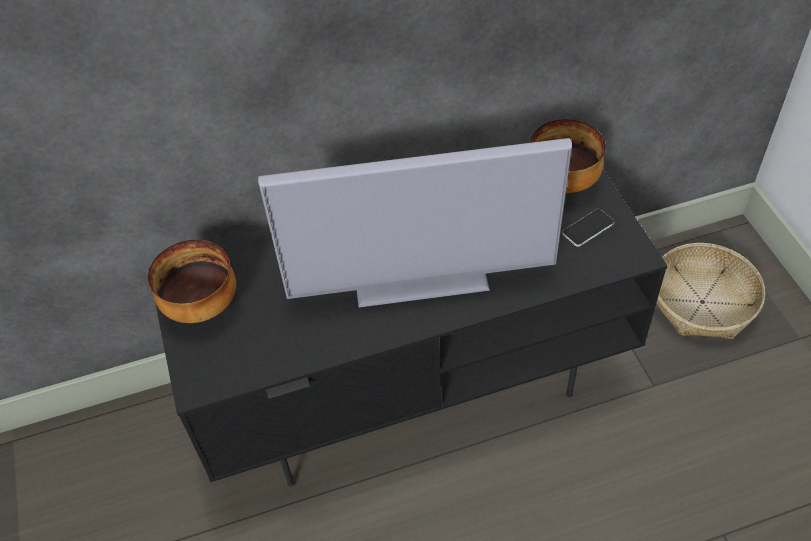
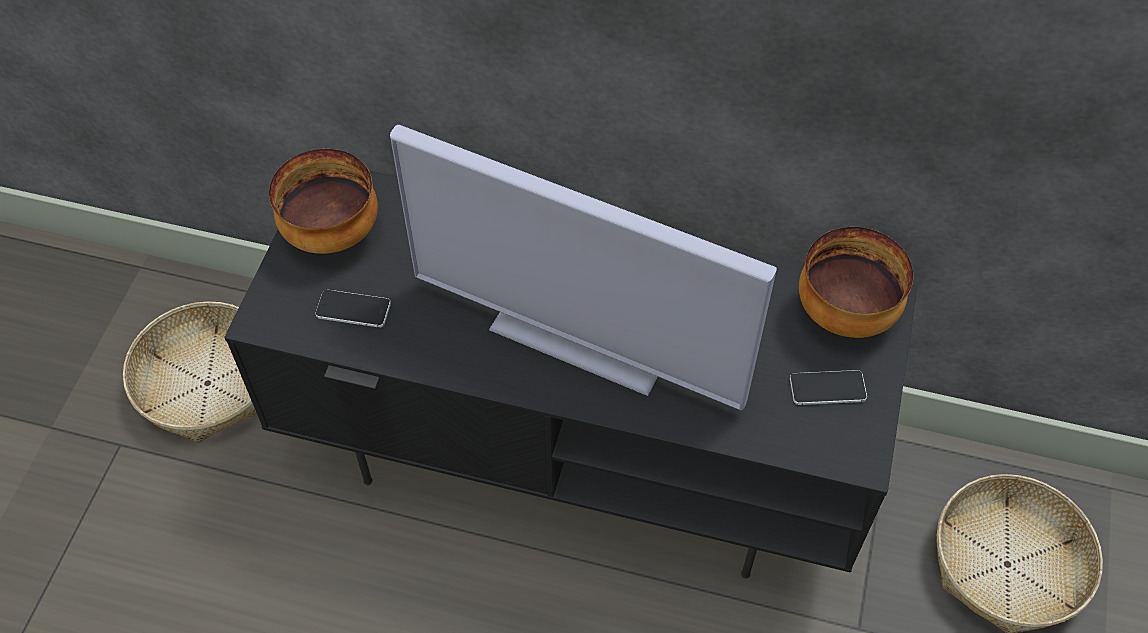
camera: 30 degrees right, 5 degrees up
(125, 488) = (207, 383): none -> basket
(256, 344) = (353, 309): none -> phone

